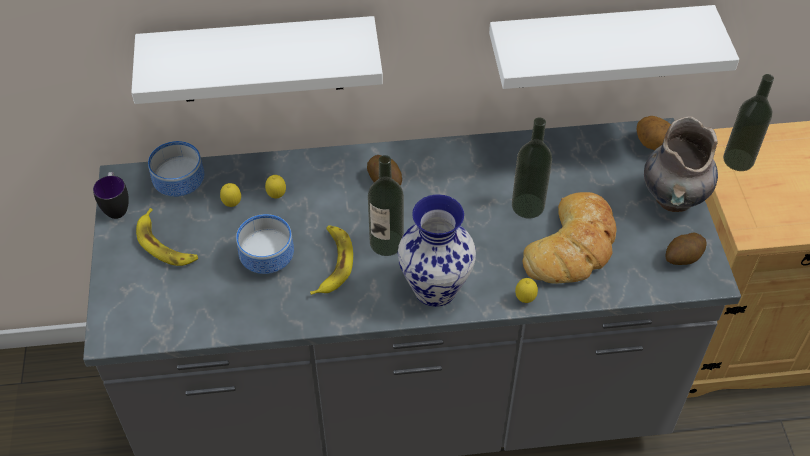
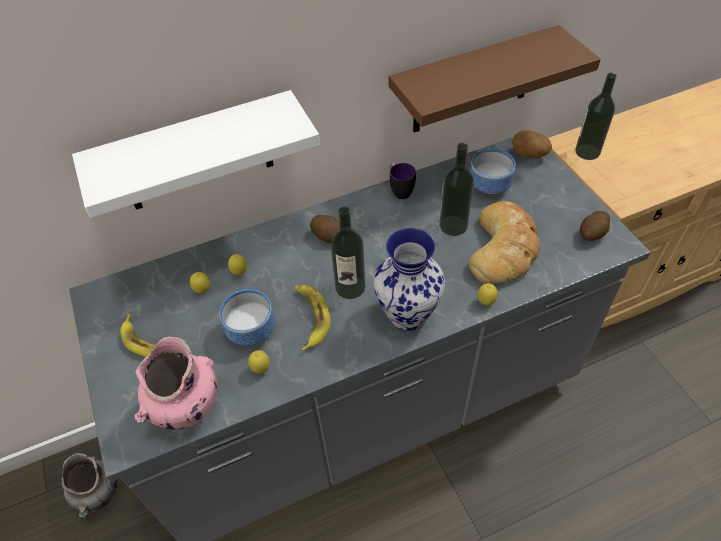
camera: 15 degrees left, 0 degrees up
(116, 206) = (96, 321): mug -> mug (399, 190)
(178, 320) = (187, 410): none -> pink vase
(180, 182) = (149, 284): bowl -> bowl (489, 183)
(263, 301) = (261, 369): none -> lemon
(596, 47) = (472, 82): white shelf -> brown shelf
(673, 199) = (562, 191): grey vase -> grey vase (100, 495)

